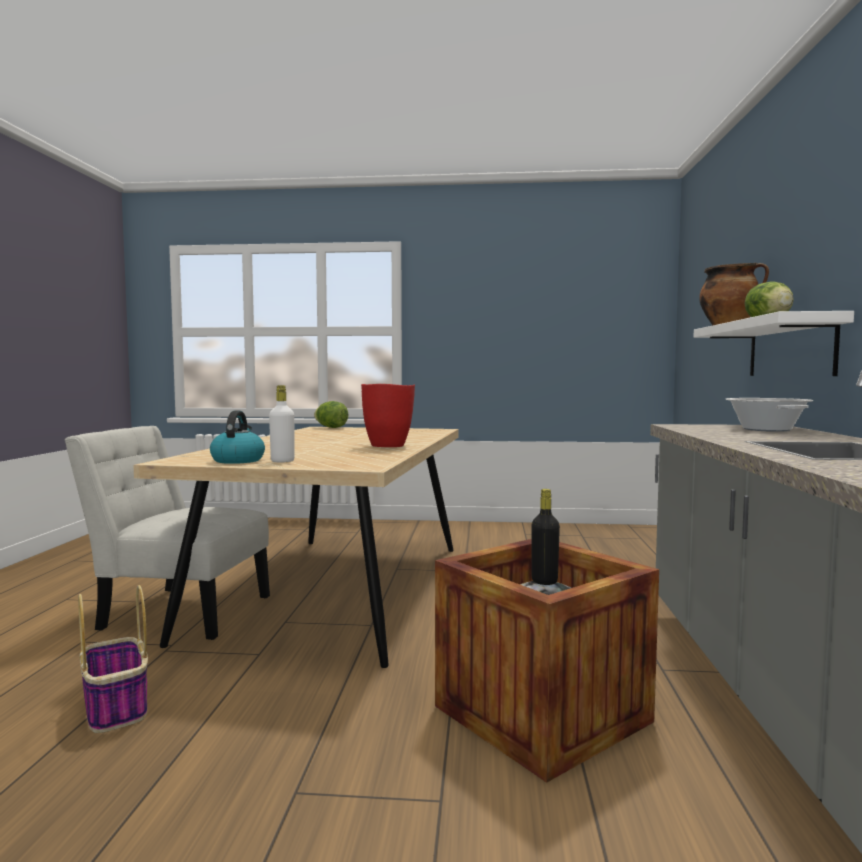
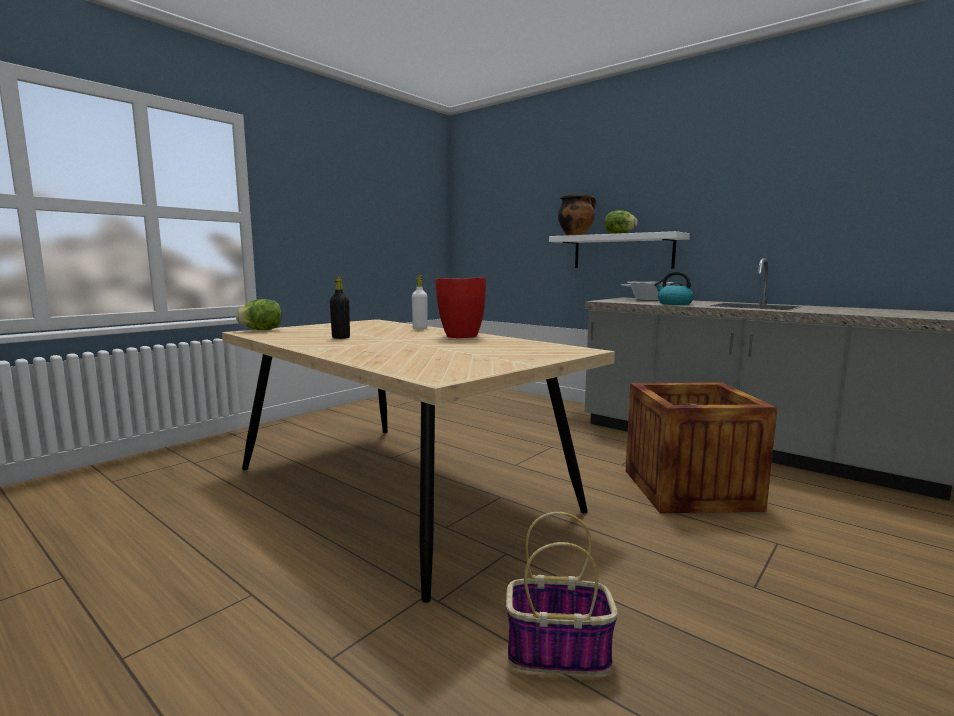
camera: 55 degrees left, 5 degrees up
(179, 611) = (331, 574): white chair -> none
(238, 460) = (478, 364): kettle -> kettle (674, 304)
(282, 461) = (510, 358): white bottle -> white bottle (420, 328)
(544, 581) = (695, 404): black bottle -> black bottle (341, 338)

